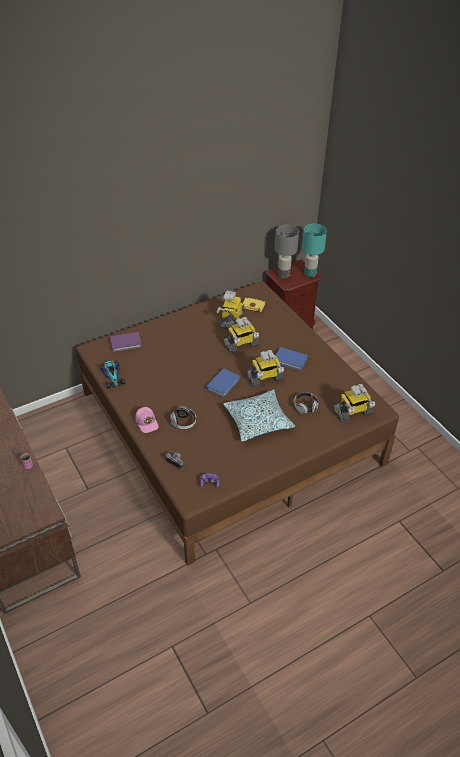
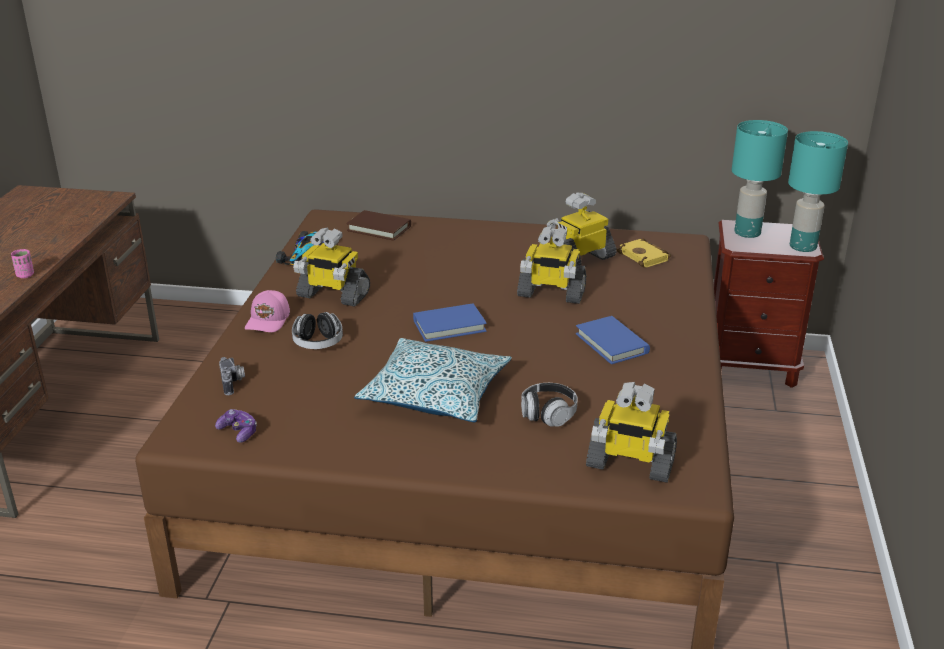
camera: 40 degrees right, 15 degrees down
(126, 343) = (379, 228): purple book -> brown book
(265, 378) = (529, 348): toy robot -> toy robot (332, 295)
(284, 275) = (748, 232): grey table lamp -> turquoise table lamp

